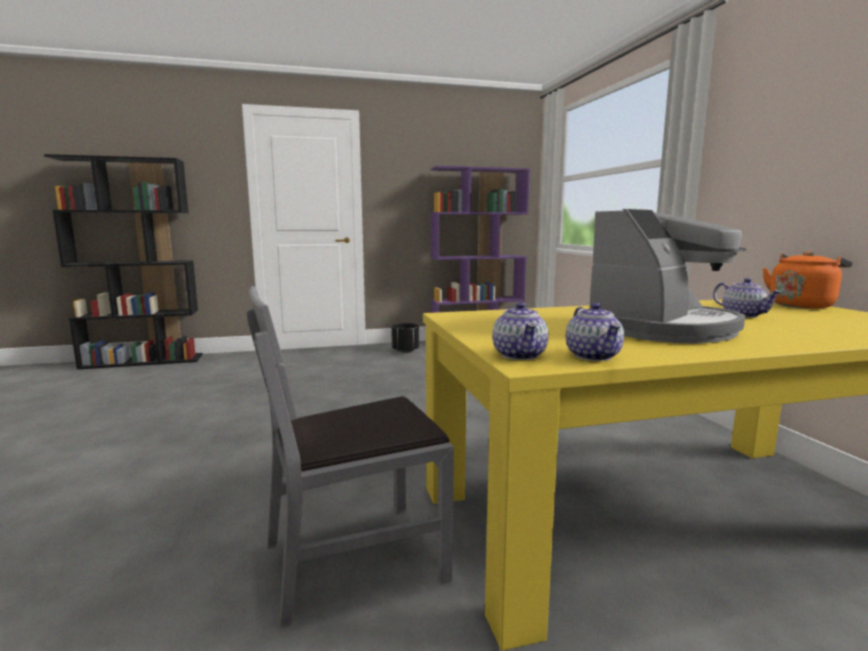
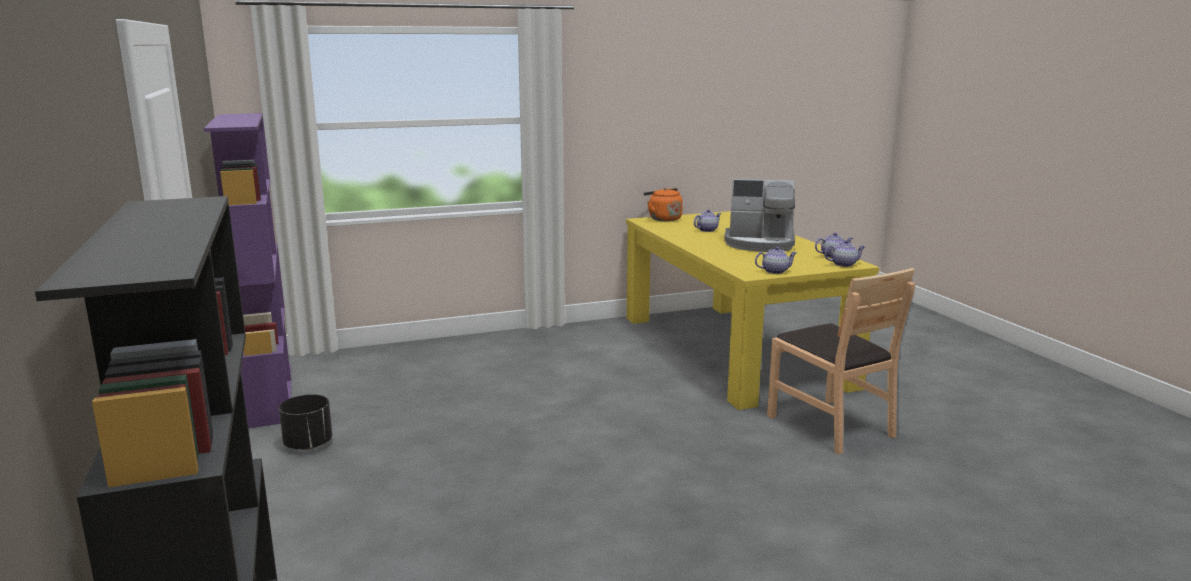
camera: 95 degrees left, 5 degrees up
(354, 558) = (831, 425): grey chair -> brown chair
(467, 323) = (775, 271): none -> teapot
(662, 329) = (760, 244): coffee machine -> coffee machine turned 150 degrees clockwise

